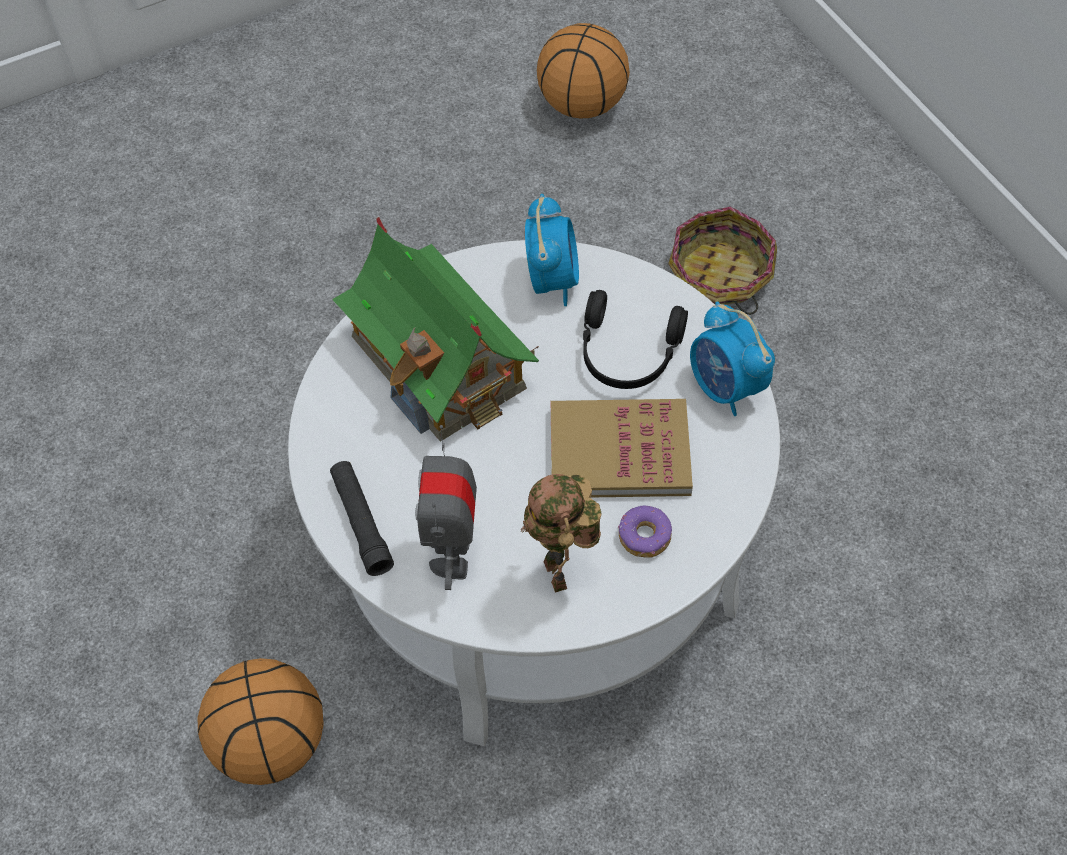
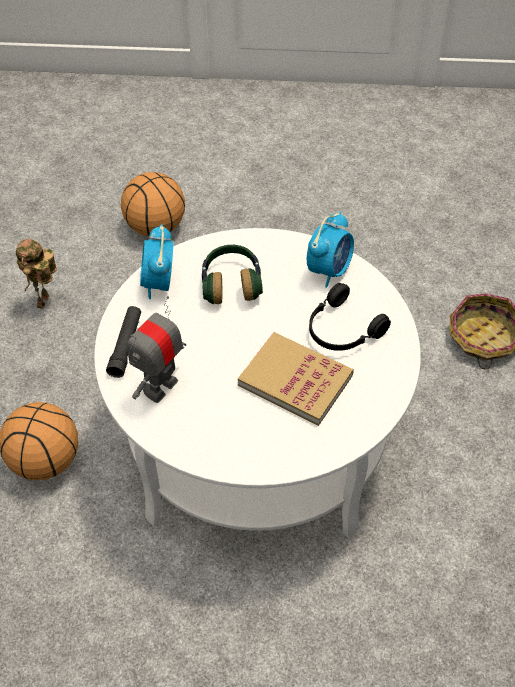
camera: 30 degrees right, 5 degrees down
(438, 363) = (231, 284): toy house -> headphones
(560, 576) = (210, 429): toy robot -> toy robot (45, 303)
(581, 105) = (465, 205): basketball -> basketball (154, 227)
(644, 537) = (273, 434): donut -> none
(726, 388) = (386, 377): alarm clock -> alarm clock (158, 284)

